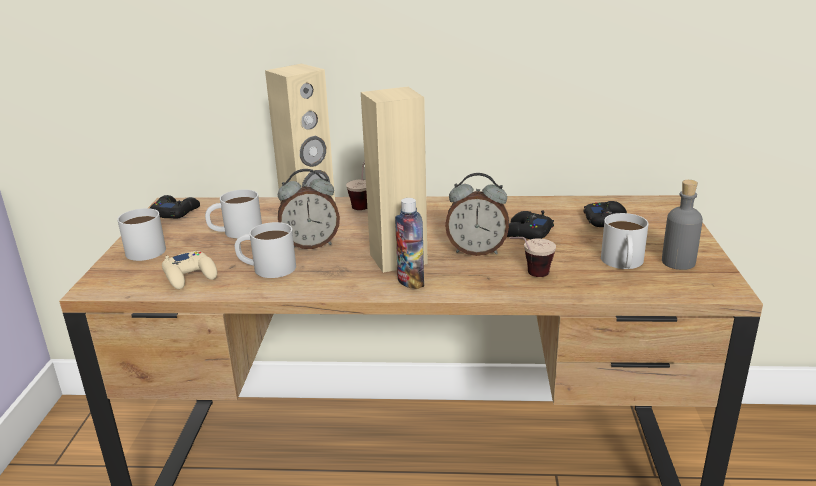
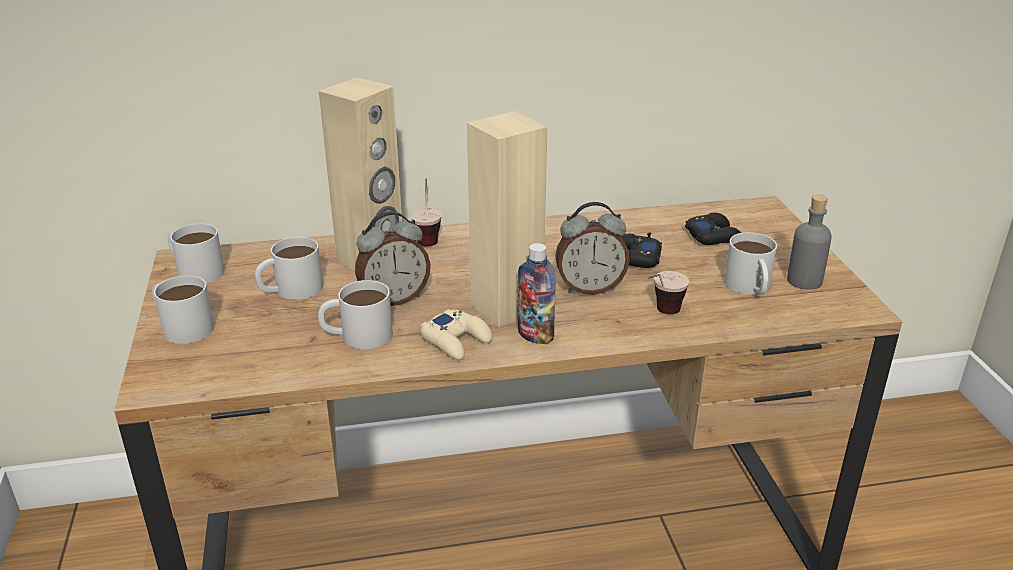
camera: 15 degrees left, 5 degrees up
(175, 212) = (195, 270): black game controller -> white mug
(190, 275) = (267, 357): beige game controller -> beige game controller (456, 340)

